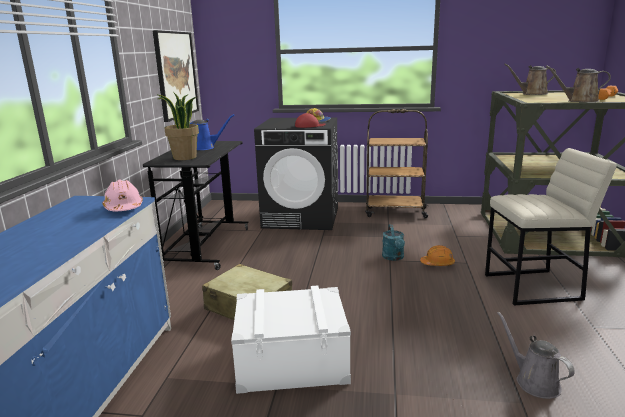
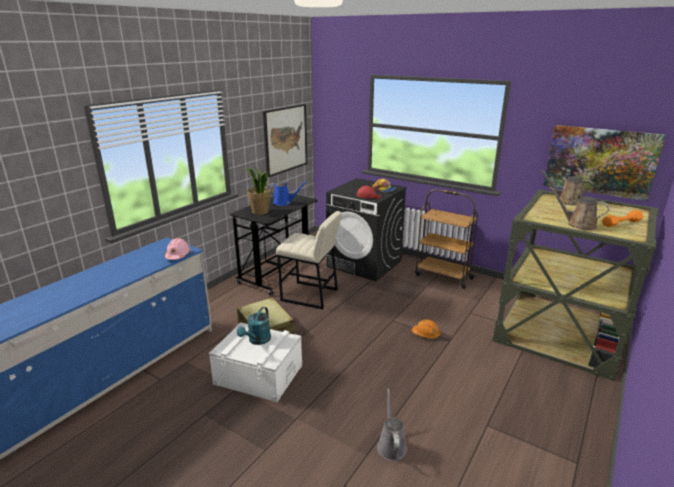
camera: 25 degrees right, 5 degrees up
(394, 258) = (398, 319): turquoise watering can -> turquoise watering can (257, 340)
(534, 286) = (481, 377): beige chair -> beige chair (311, 295)
(538, 57) = (600, 161): none -> picture

